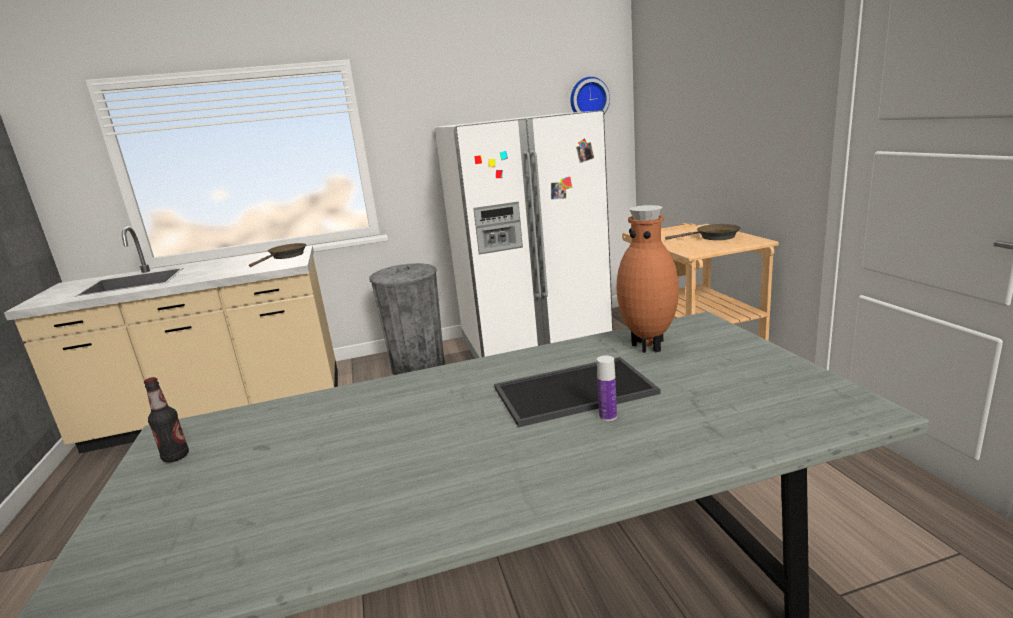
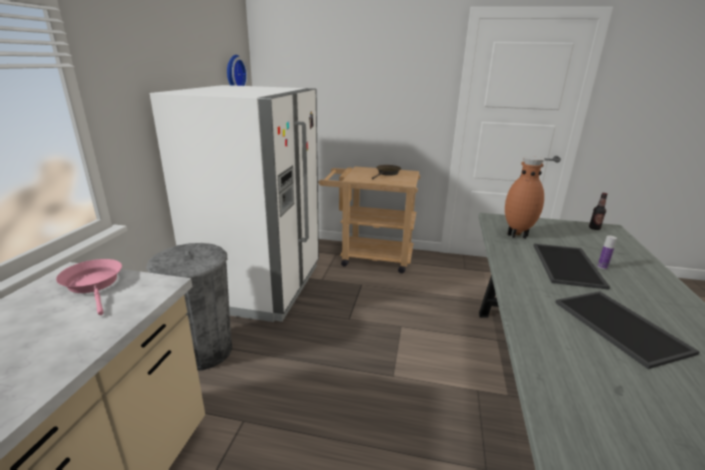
camera: 65 degrees left, 5 degrees up
(176, 456) = (631, 448): bottle -> bottle (594, 228)
(286, 256) = (94, 284): brown frying pan -> pink frying pan
(403, 443) = (622, 326): none -> tray

